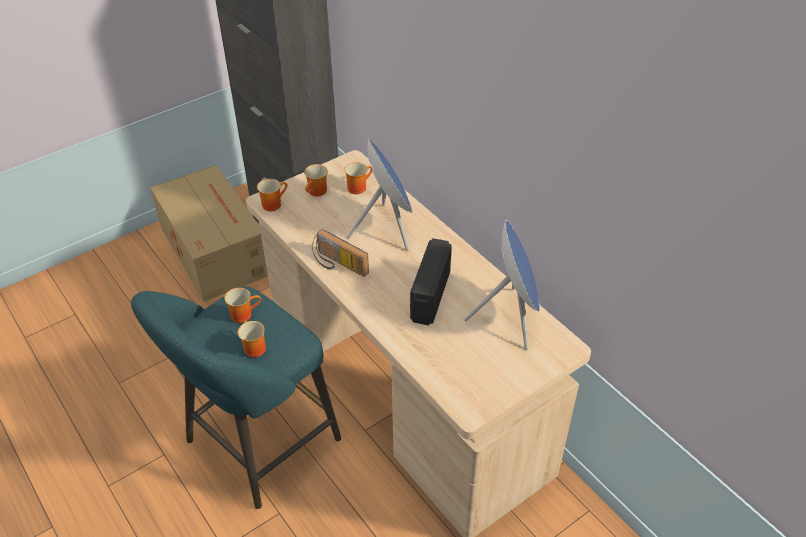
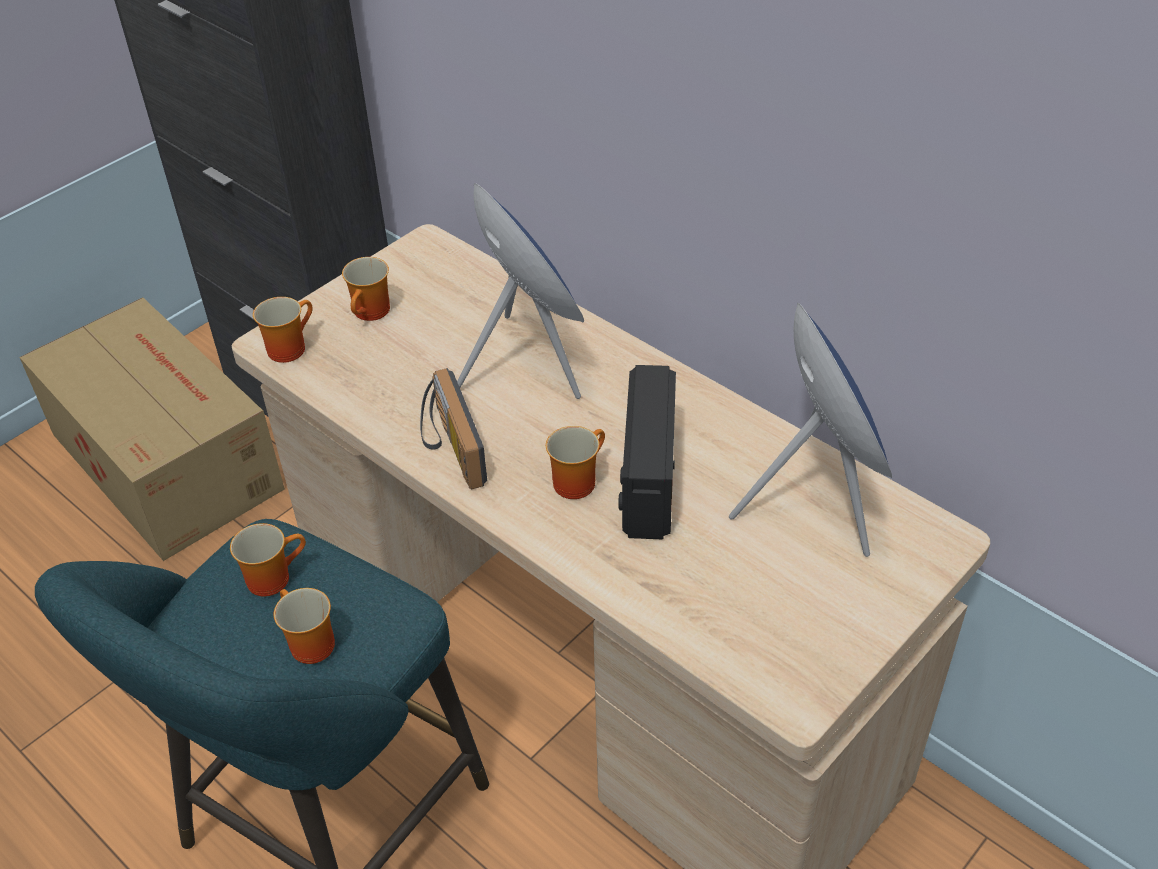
camera: 10 degrees left, 0 degrees up
(338, 265) = (448, 447): radio -> radio turned 45 degrees clockwise
(358, 187) = (449, 291): mug -> mug (575, 479)

